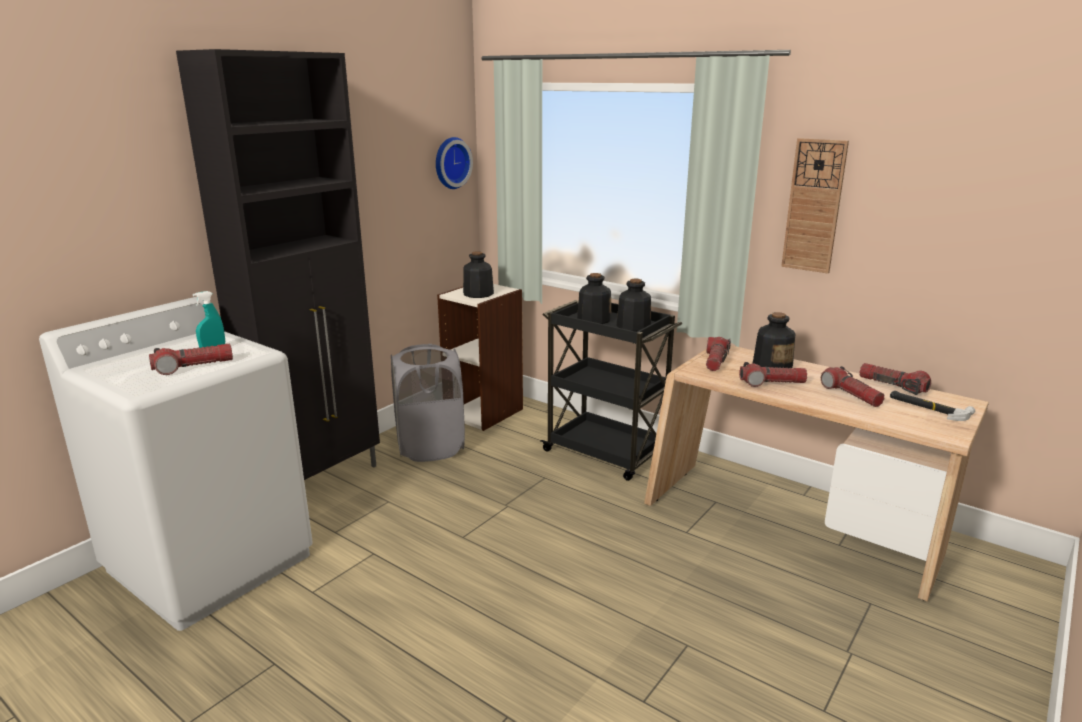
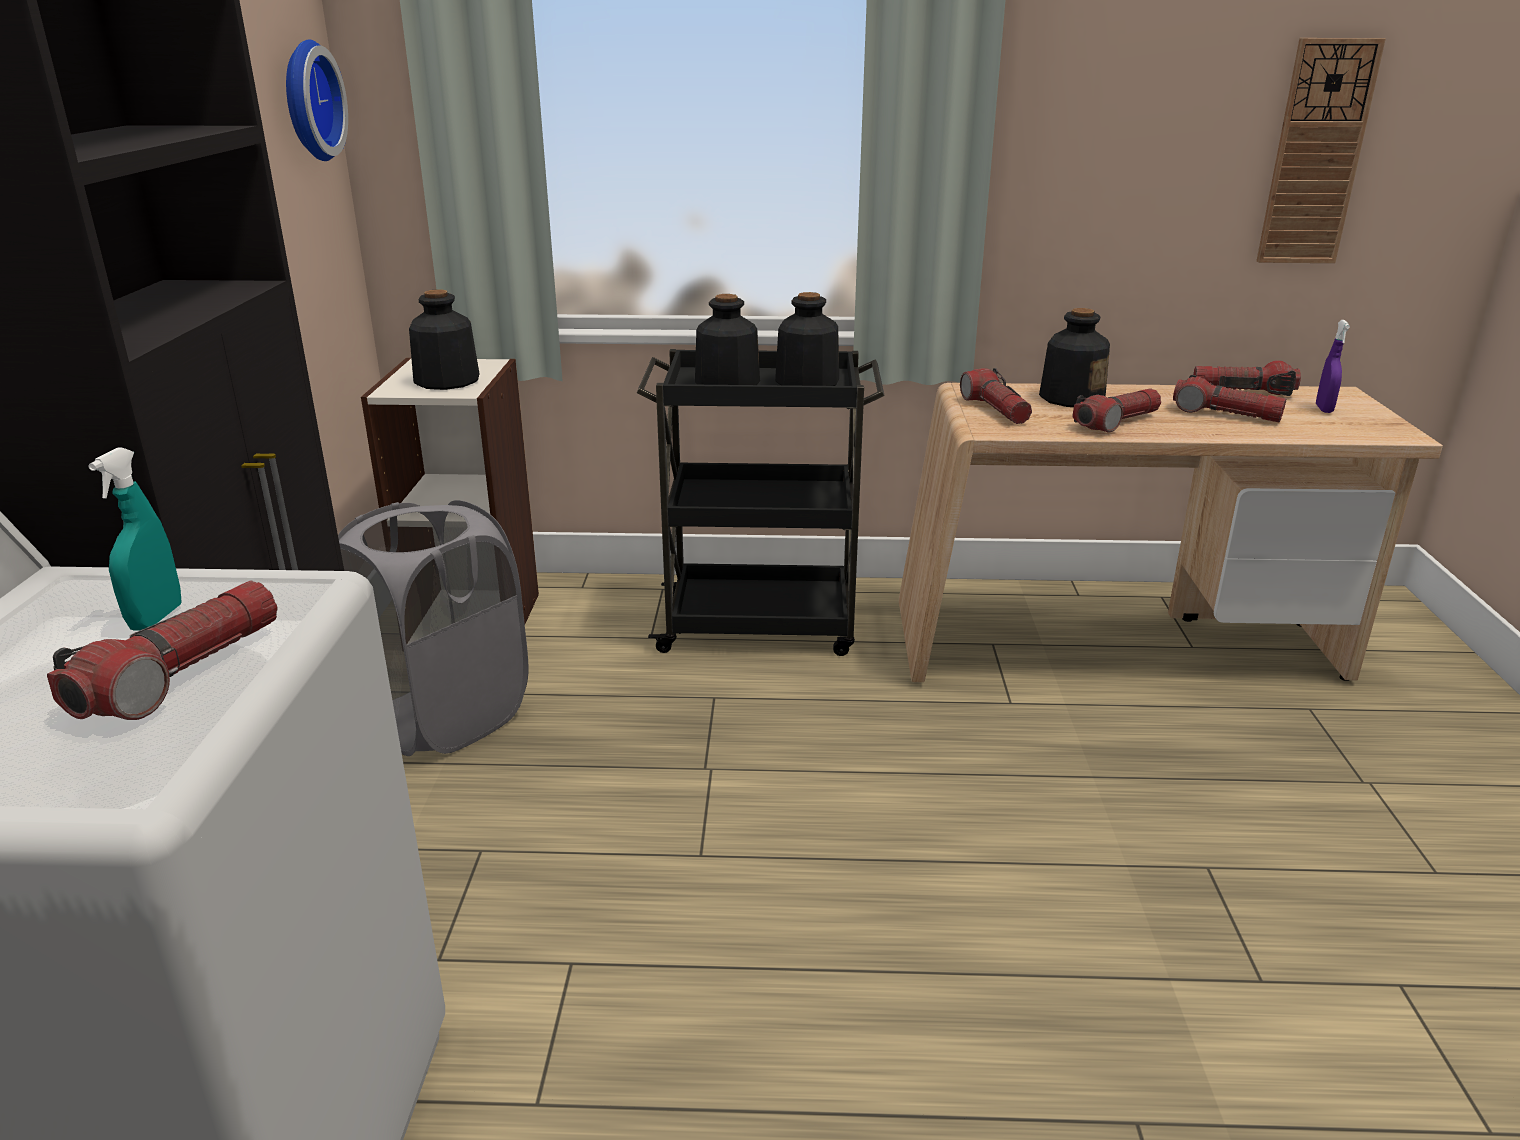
camera: 35 degrees left, 5 degrees up
(814, 206) = (1072, 128): wall clock -> wall clock (1316, 154)
(928, 408) = (1324, 409): hammer -> purple spray bottle

